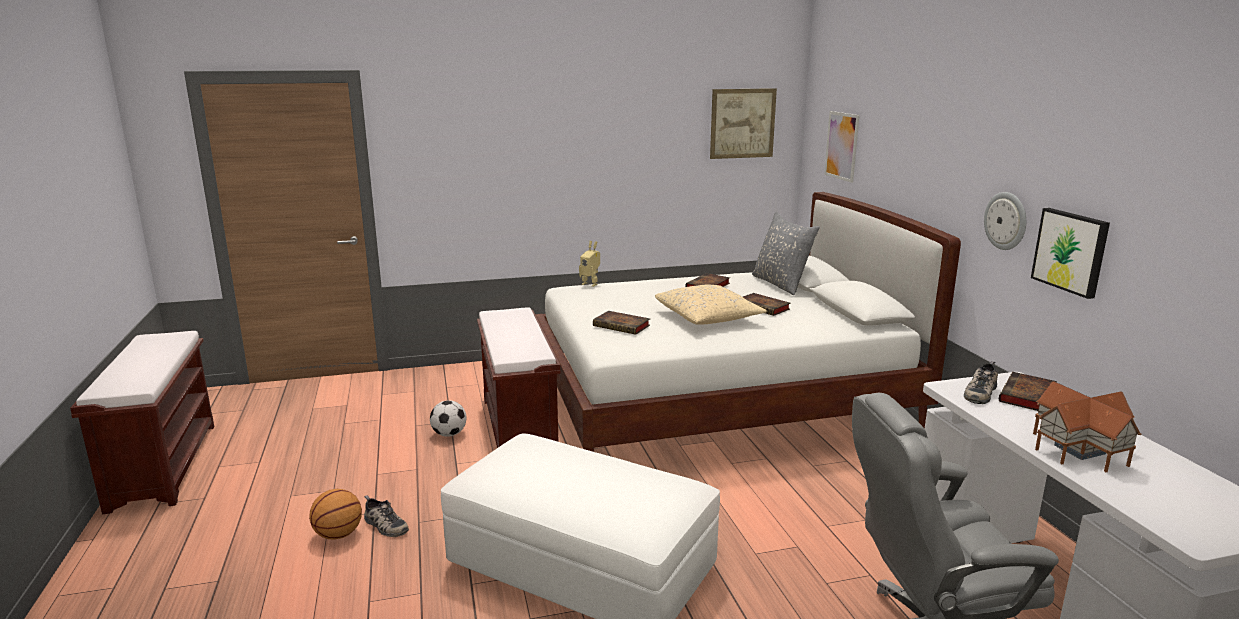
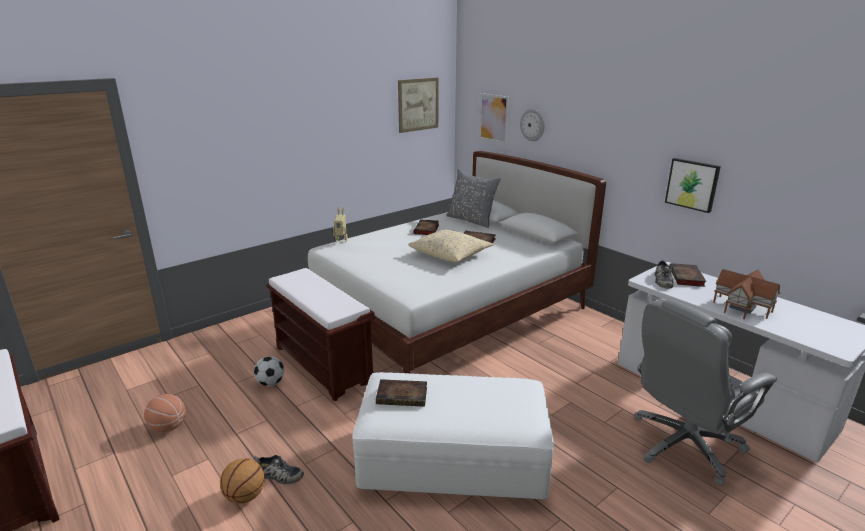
camera: 25 degrees left, 5 degrees up
(321, 451) = (168, 427): none -> basketball
(623, 326) = (400, 272): book -> book (403, 395)
(1006, 221) = (641, 167): wall clock -> wall clock (532, 125)

